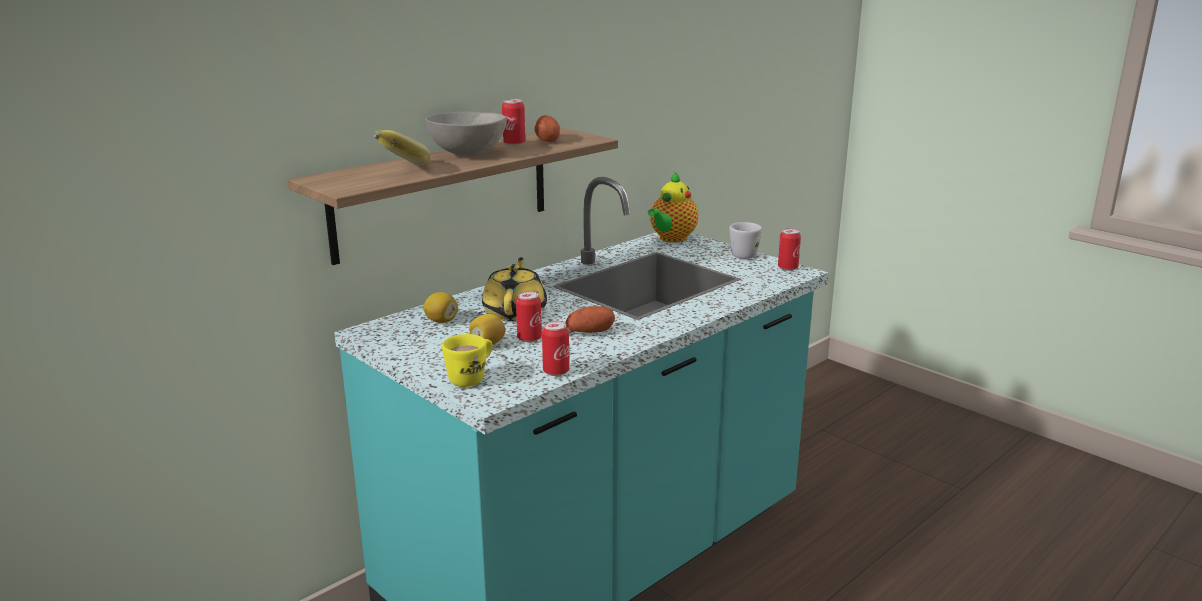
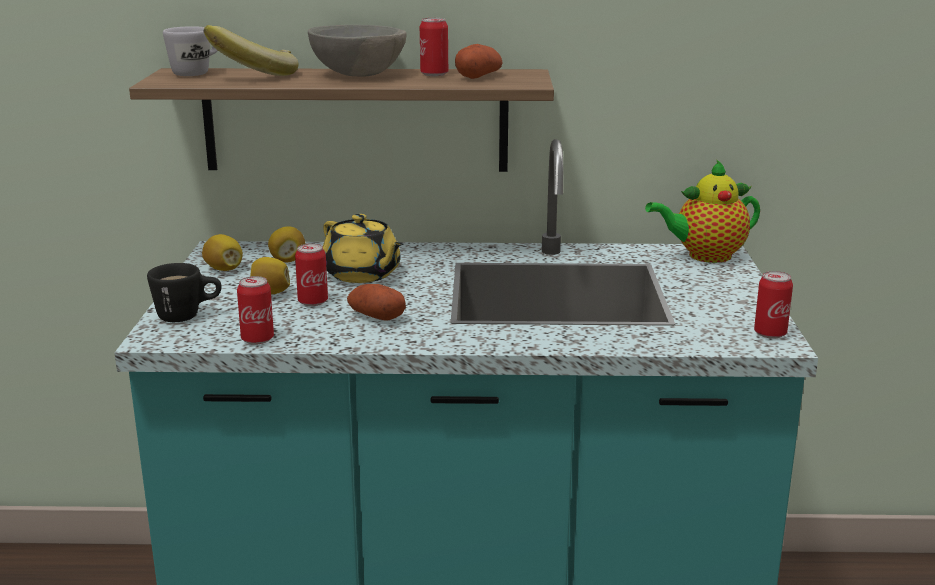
camera: 45 degrees right, 0 degrees up
(412, 342) = (224, 269): none -> lemon
(472, 378) = (188, 316): yellow mug -> black mug
(515, 312) = (362, 274): yellow teapot -> yellow teapot turned 90 degrees clockwise
(741, 254) = (750, 298): white mug -> white mug (197, 73)

